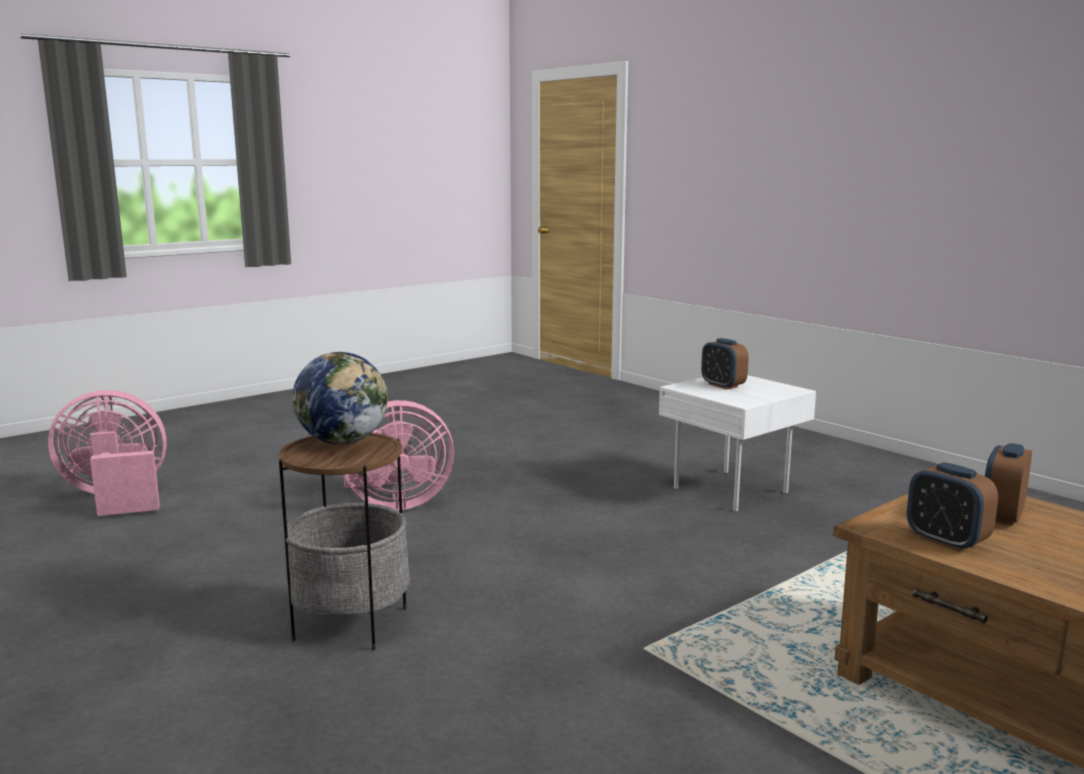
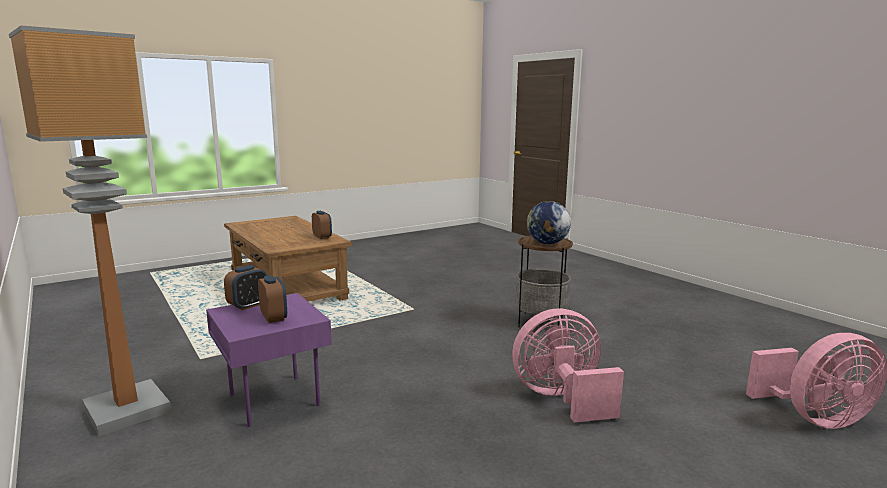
camera: 175 degrees left, 0 degrees up
(734, 490) = (271, 399): white side table -> purple side table
(869, 476) = (126, 411): none -> floor lamp
(1001, 516) = (285, 241): alarm clock -> alarm clock (248, 305)

